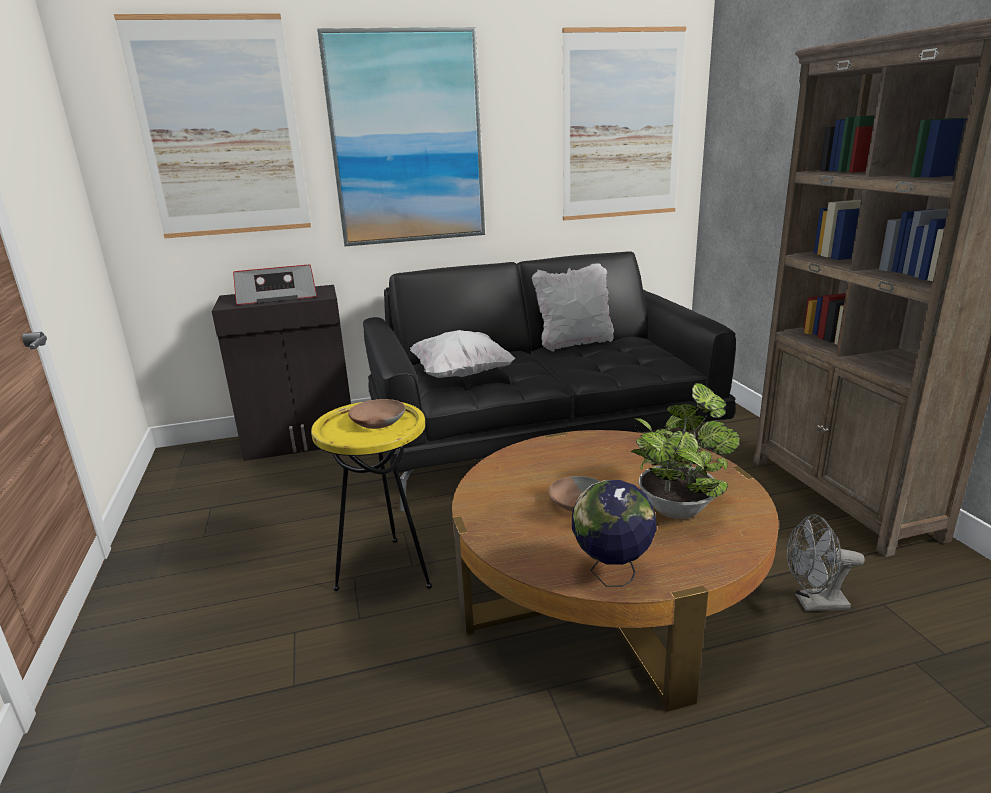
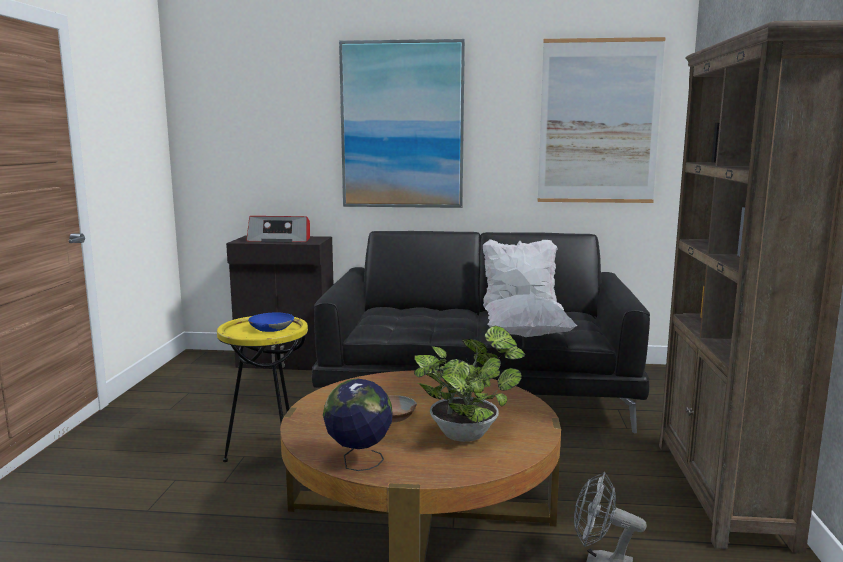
camera: 20 degrees right, 10 degrees down
(221, 129) = (263, 112): picture -> none
(377, 421) = (271, 328): brown bowl -> blue bowl
(461, 374) = (397, 318): white pillow -> white pillow (526, 336)

